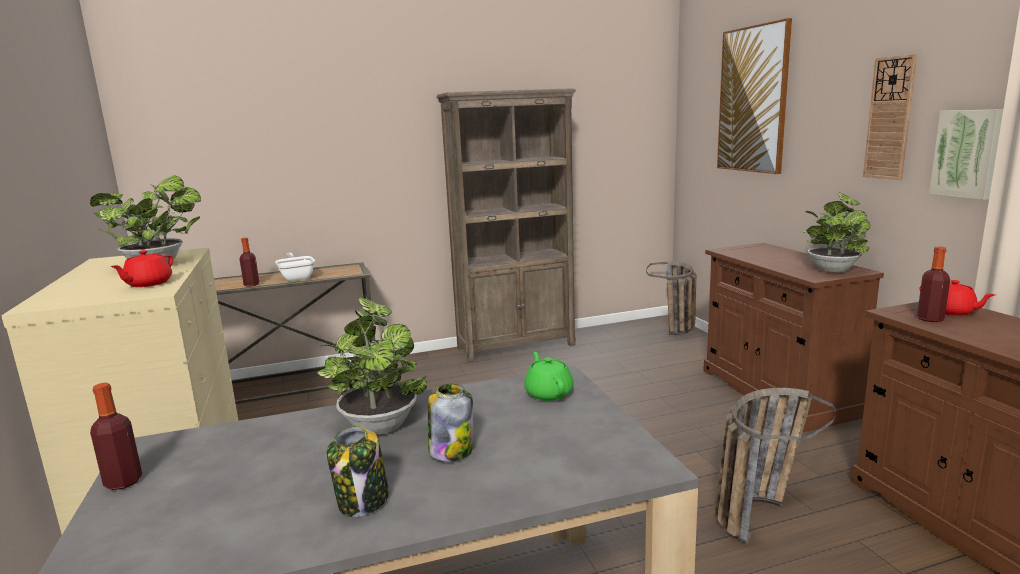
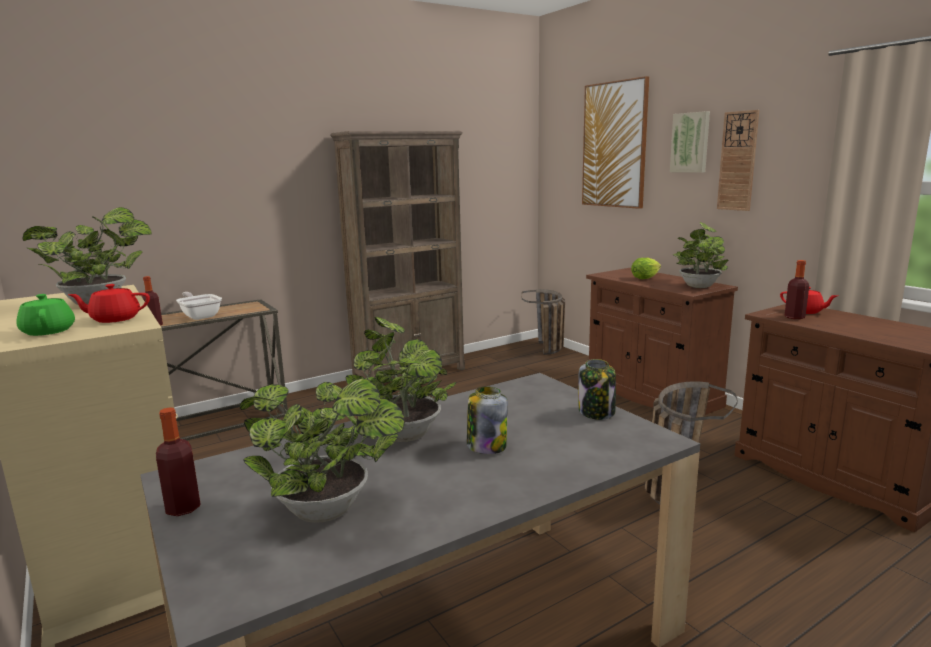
camera: 15 degrees left, 0 degrees up
(148, 284) = (114, 319): red teapot -> red teapot turned 75 degrees clockwise
(243, 506) = (330, 511): none -> potted plant
(363, 501) = (441, 493): jar -> jar (597, 412)
(548, 393) = (535, 395): green teapot -> green teapot (49, 331)
(772, 257) = (645, 278): none -> lettuce
(967, 153) = (802, 189): picture -> picture (690, 142)

